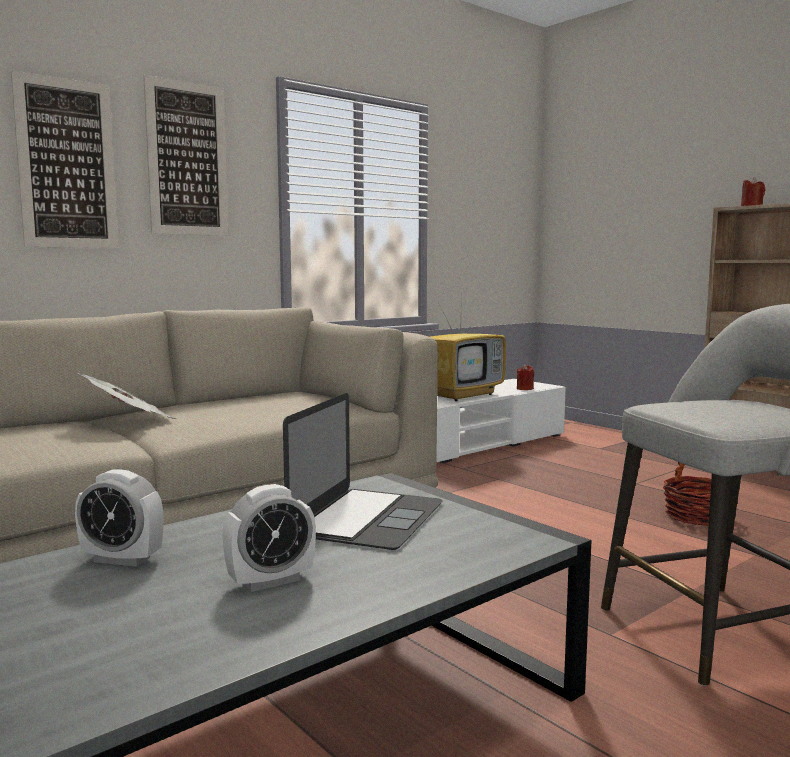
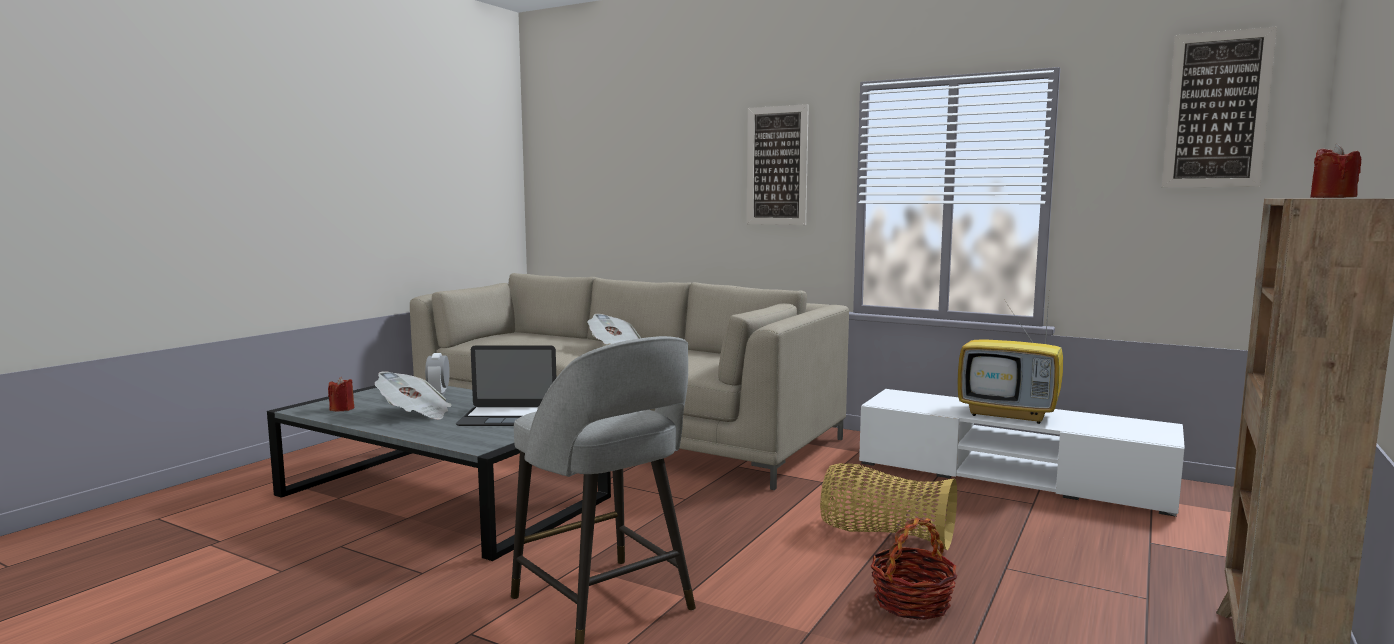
camera: 70 degrees right, 0 degrees up
(67, 164) = (698, 178): picture -> picture (1216, 110)
(271, 581) = (415, 414): alarm clock -> newspaper
(525, 389) = (1112, 432): red candle -> red candle (342, 409)
(566, 500) = (884, 535): none -> basket

